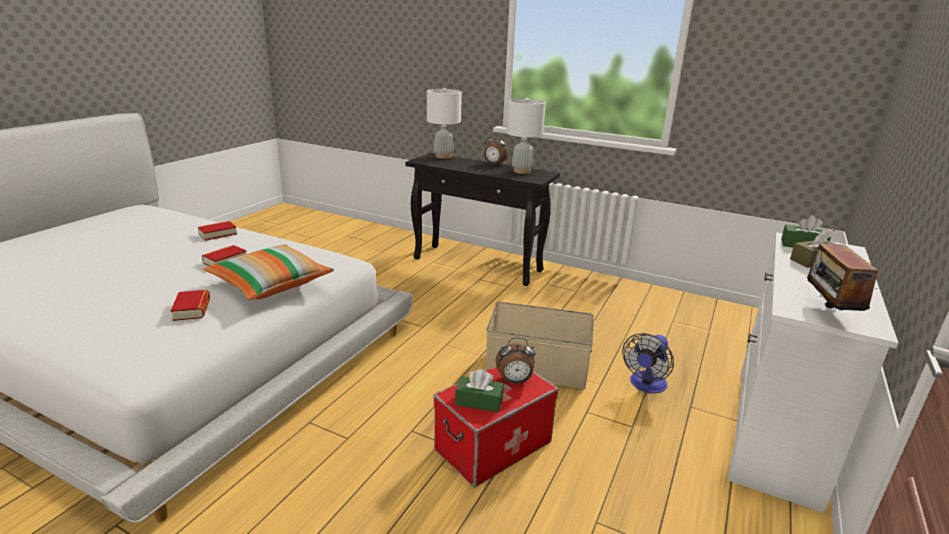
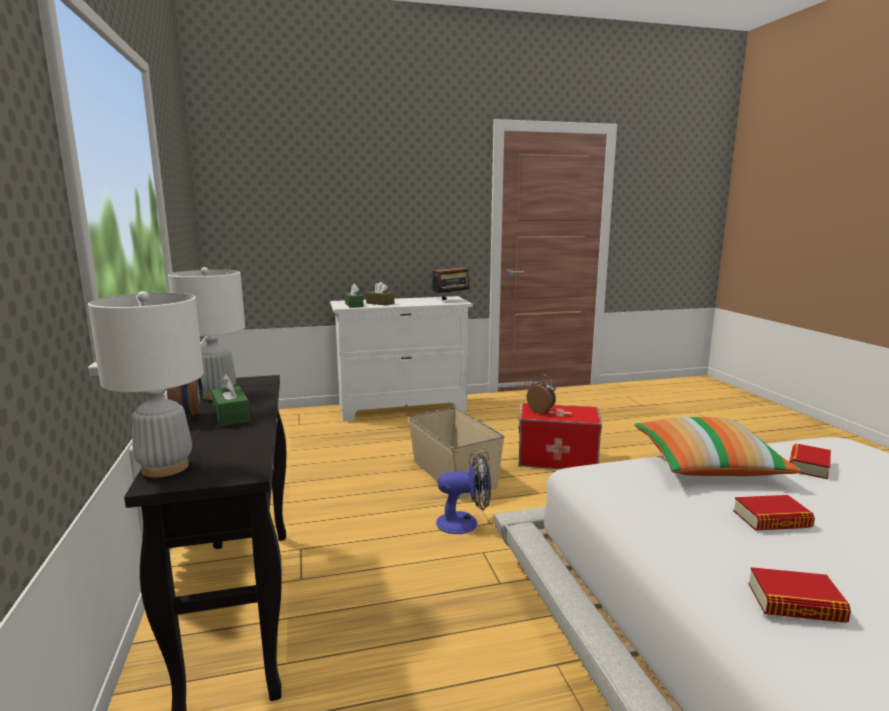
camera: 130 degrees left, 10 degrees down
(479, 401) = (578, 412): green tissue box -> green tissue box (231, 416)
(646, 385) = (411, 439): fan -> fan (465, 523)

